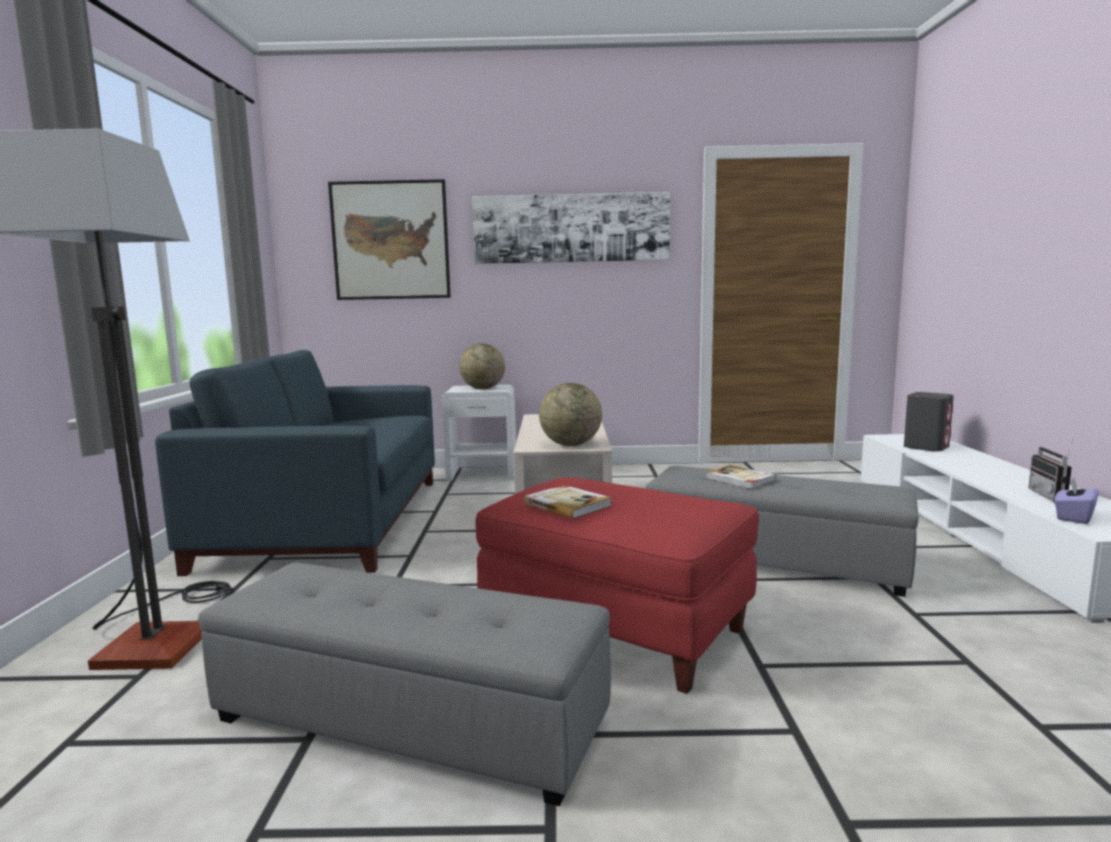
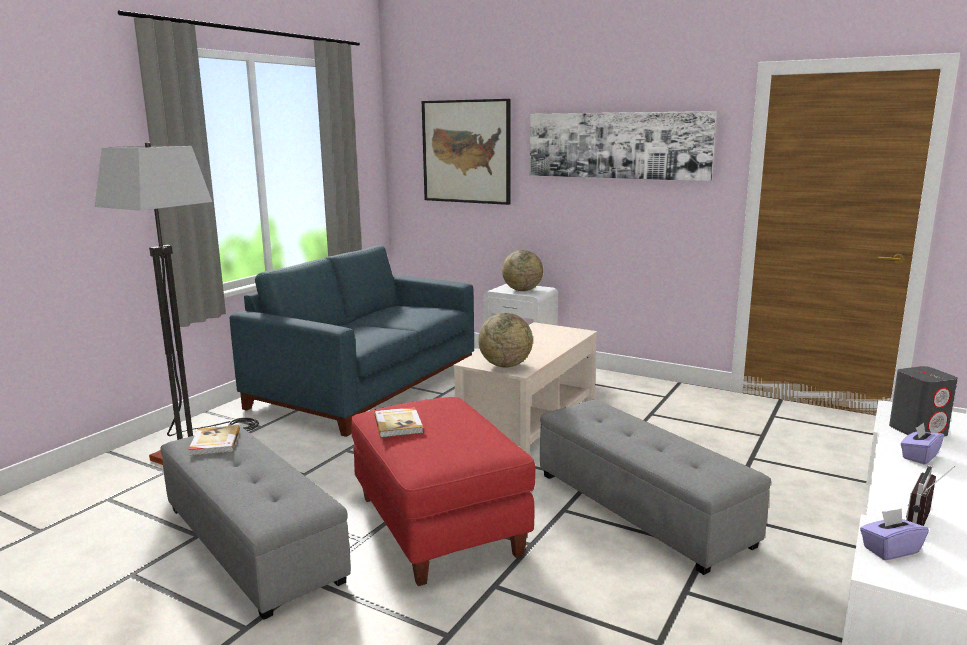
camera: 30 degrees right, 5 degrees up
(740, 479) = (616, 428): book -> book (214, 443)
(960, 460) = (919, 456): none -> purple tissue box

